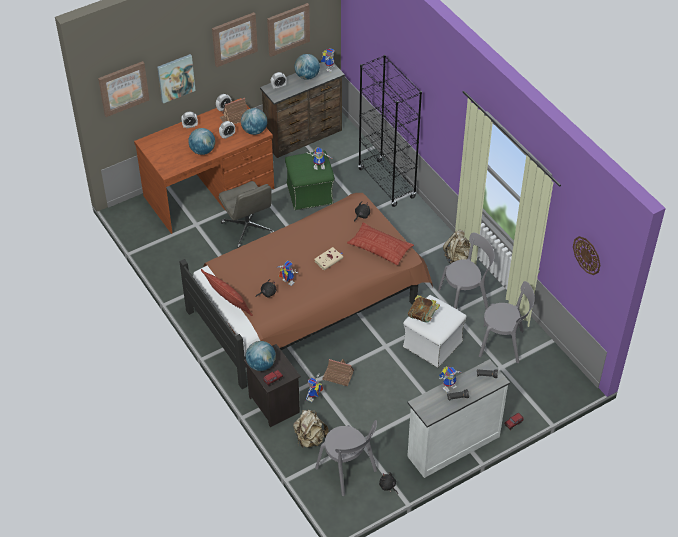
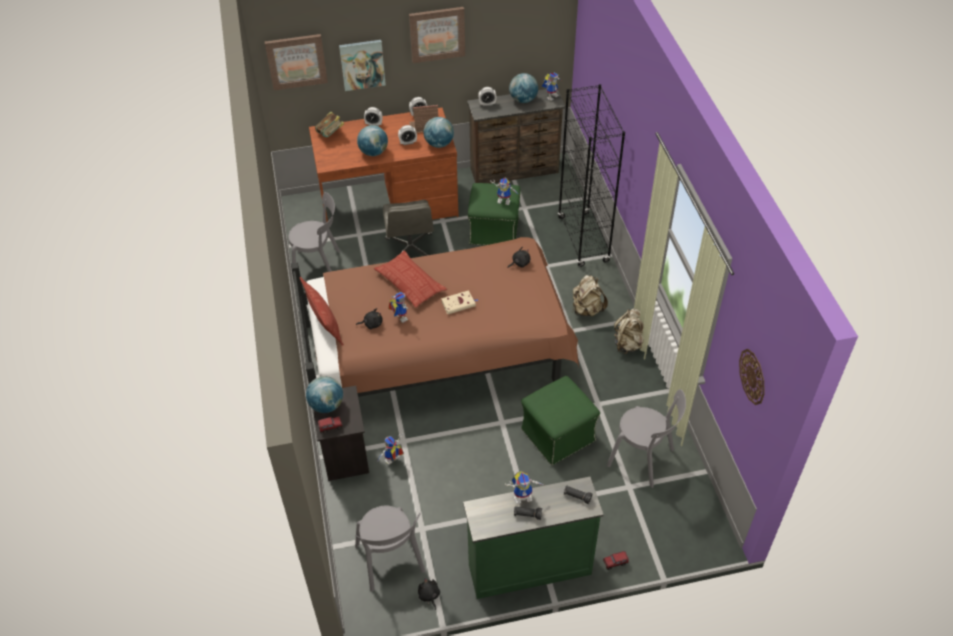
camera: 20 degrees right, 0 degrees up
(288, 29) = (506, 38): picture -> none
(310, 439) = (366, 508): beige backpack -> beige backpack (587, 309)
(338, 376) = (432, 442): toy house -> none
(380, 247) = (524, 304): pillow -> pillow (410, 282)
(423, 316) = (546, 399): book -> book (331, 134)
(432, 344) = (557, 435): white ottoman -> green ottoman
(452, 445) = (528, 568): white dresser -> green dresser
(465, 299) = (619, 392): grey chair -> grey chair (319, 266)

